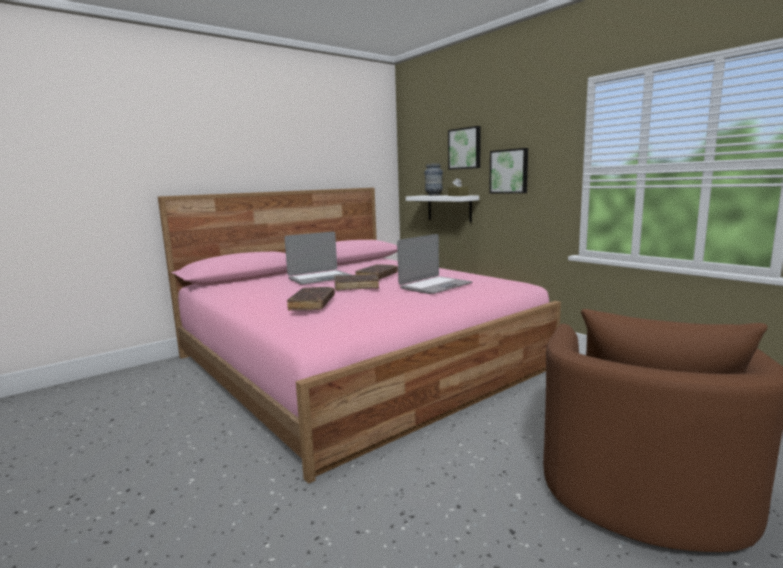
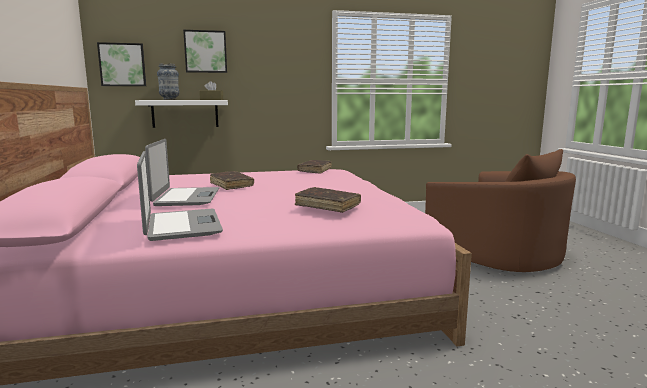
camera: 65 degrees left, 0 degrees up
(356, 287) = (266, 193): brown book -> brown book (315, 170)
(435, 286) = (306, 180): laptop -> laptop (181, 225)
(509, 171) = (262, 78): picture -> picture (122, 65)

